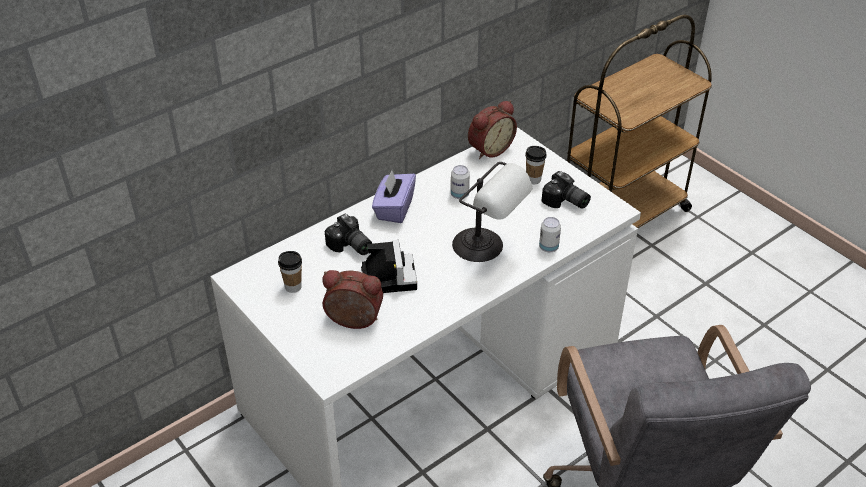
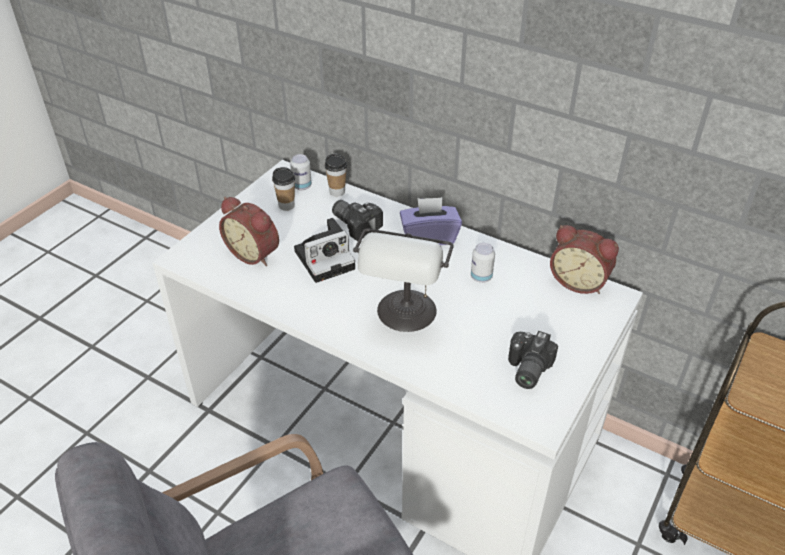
camera: 70 degrees right, 0 degrees up
(350, 247) = (357, 224): camera -> camera turned 105 degrees clockwise
(353, 321) = (255, 253): alarm clock -> alarm clock turned 135 degrees clockwise
(533, 179) = (549, 331): cup -> cup (337, 192)
(548, 247) = (433, 371): can -> can (302, 186)

